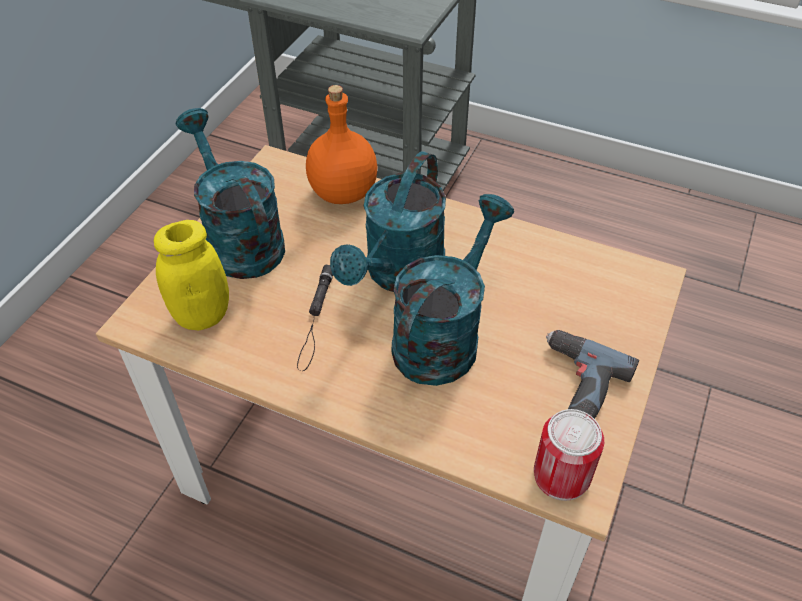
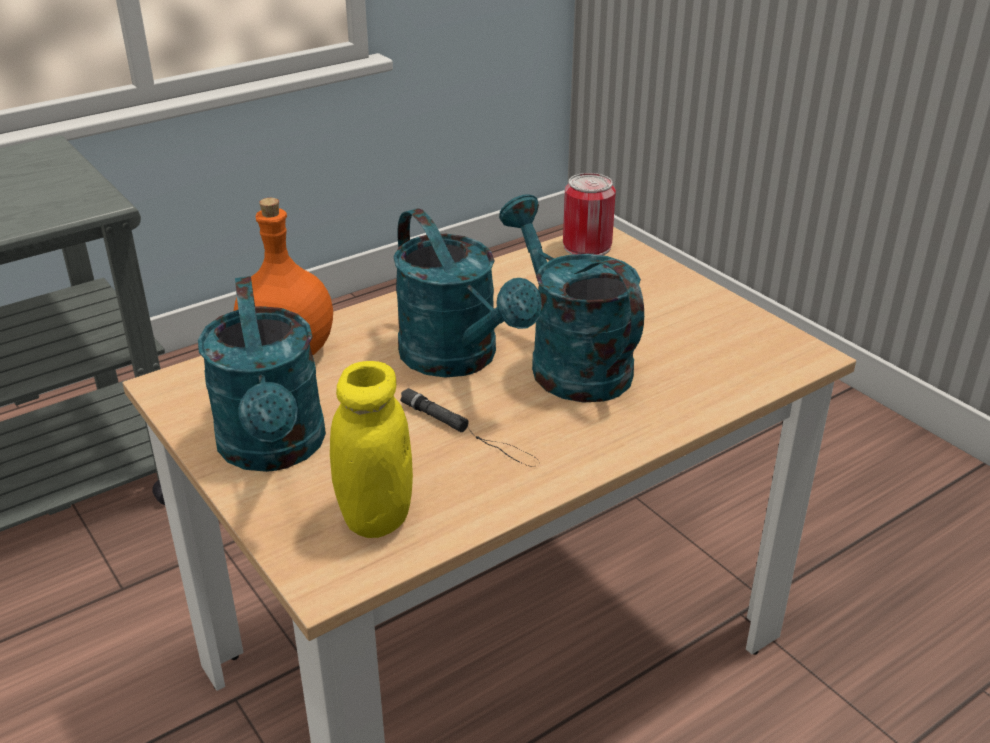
camera: 60 degrees left, 15 degrees down
(239, 239) = (274, 450): turquoise watering can -> turquoise watering can turned 105 degrees counterclockwise
(561, 475) = (783, 358): can -> can (587, 246)
(574, 386) = (690, 316): power drill -> none

